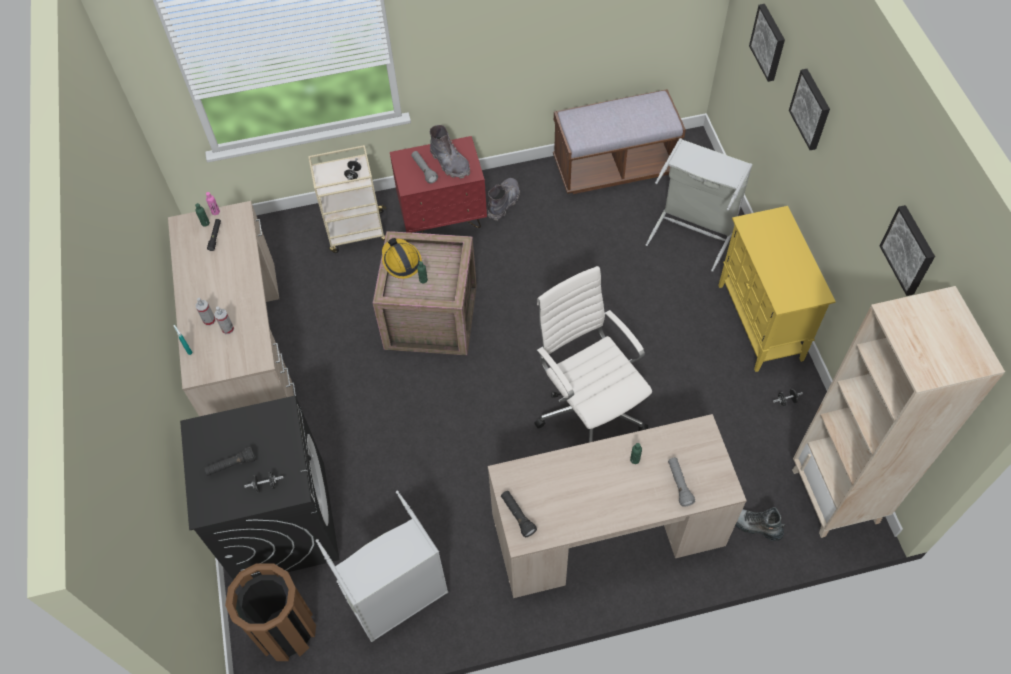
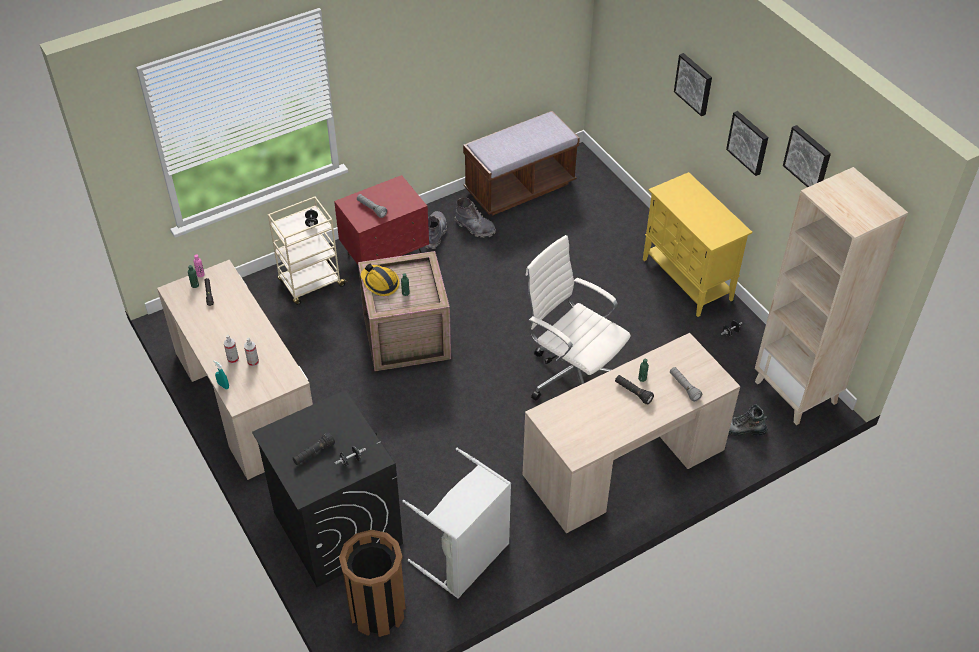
camera: 20 degrees left, 10 degrees down
(450, 163) = (392, 199): grey boot -> grey boot (475, 227)
(517, 516) = (565, 441): black flashlight -> black flashlight (633, 392)
(693, 230) = (606, 222): grey laundry basket -> none
(769, 42) = (641, 44): picture -> picture (749, 142)

